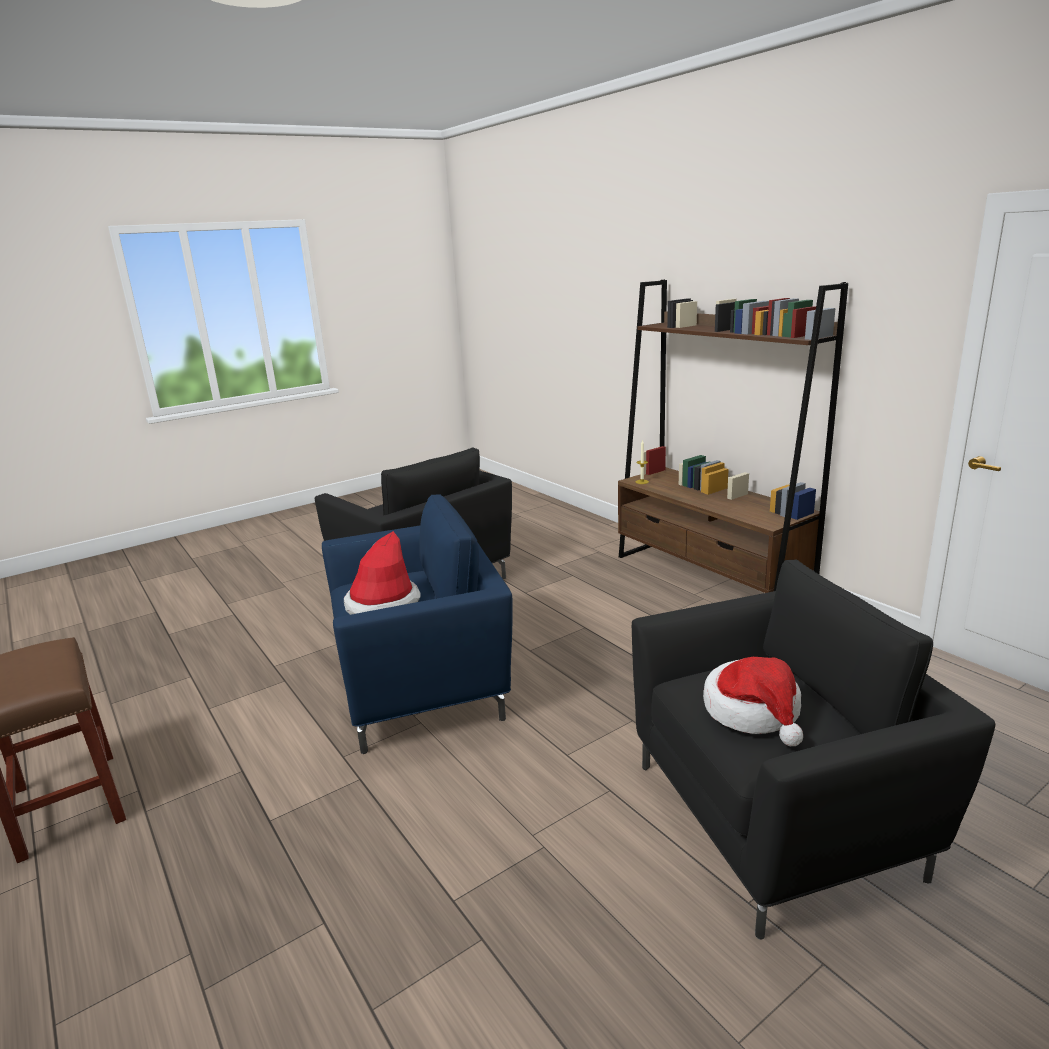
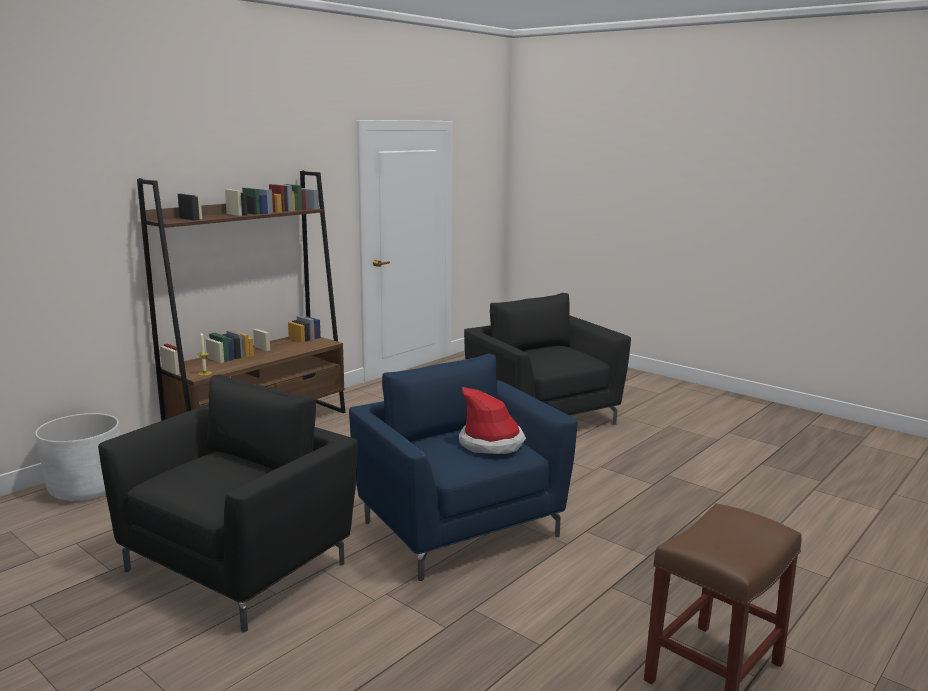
camera: 105 degrees left, 5 degrees down
(579, 526) = (85, 488): none -> white planter
(753, 711) = (562, 355): hat -> none

